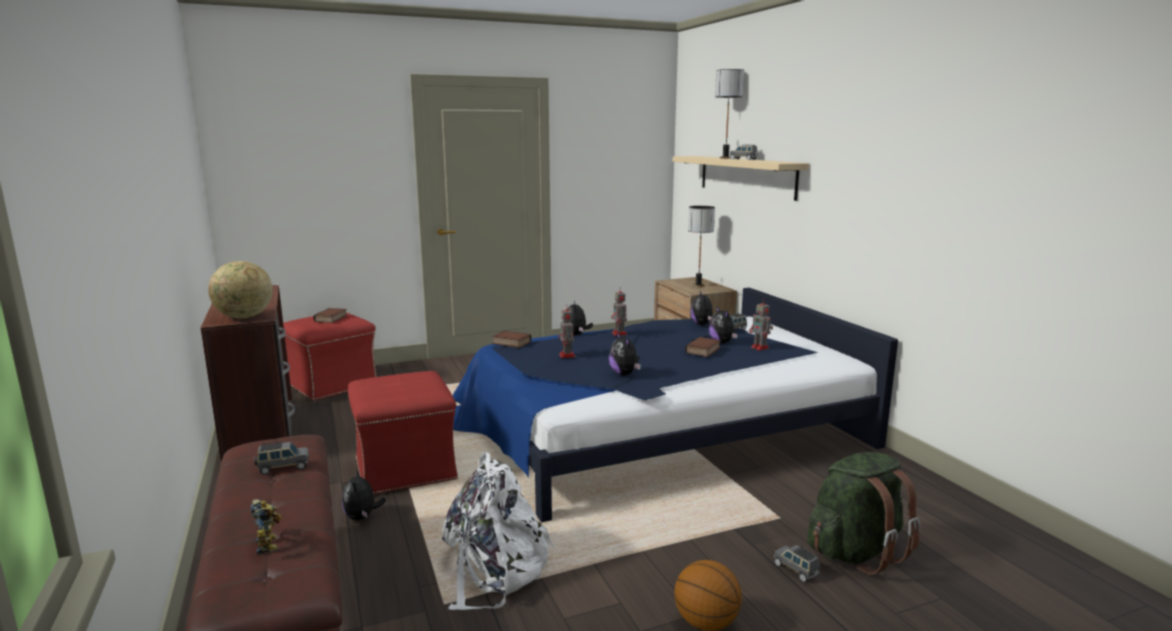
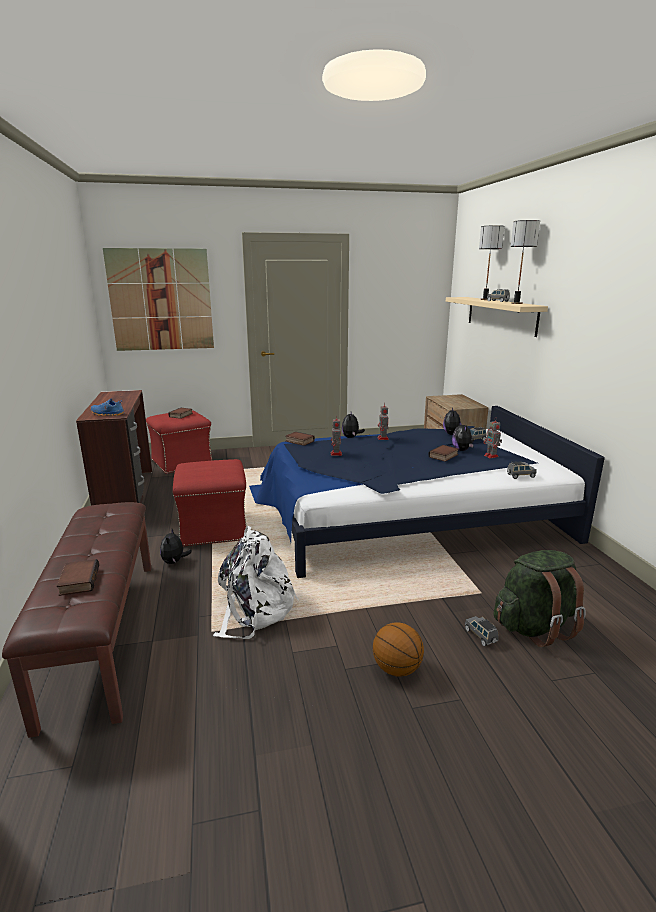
camera: 10 degrees right, 5 degrees up
(244, 317) = (107, 414): globe -> blue shoe
(270, 544) = (78, 581): toy robot -> book
(283, 468) = (107, 526): grey toy car -> grey toy car (520, 476)
(299, 162) = (161, 300): none -> picture
(624, 374) = (374, 471): plush toy -> none
(698, 285) = (459, 402): table lamp -> table lamp (516, 303)

